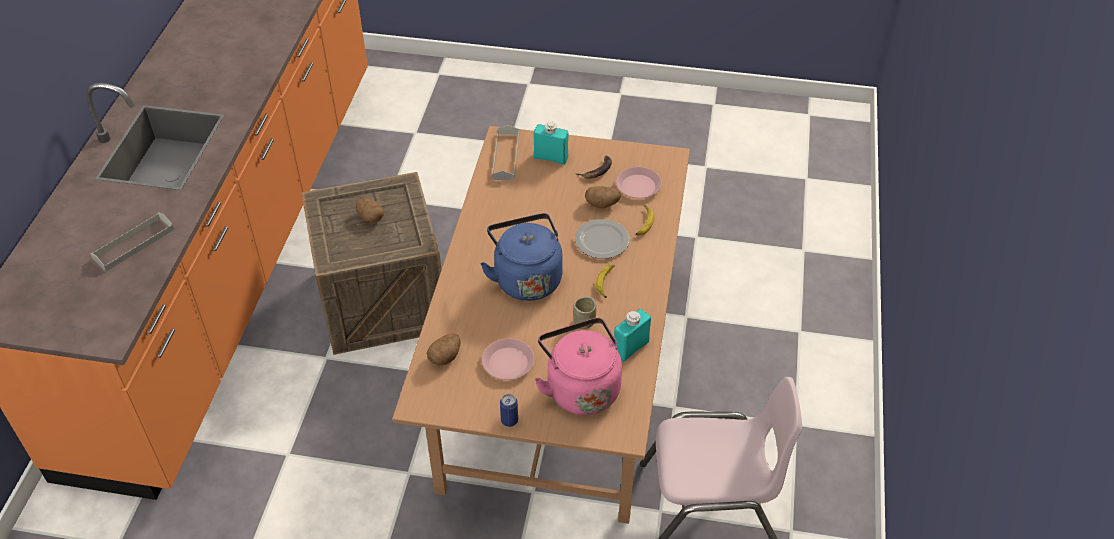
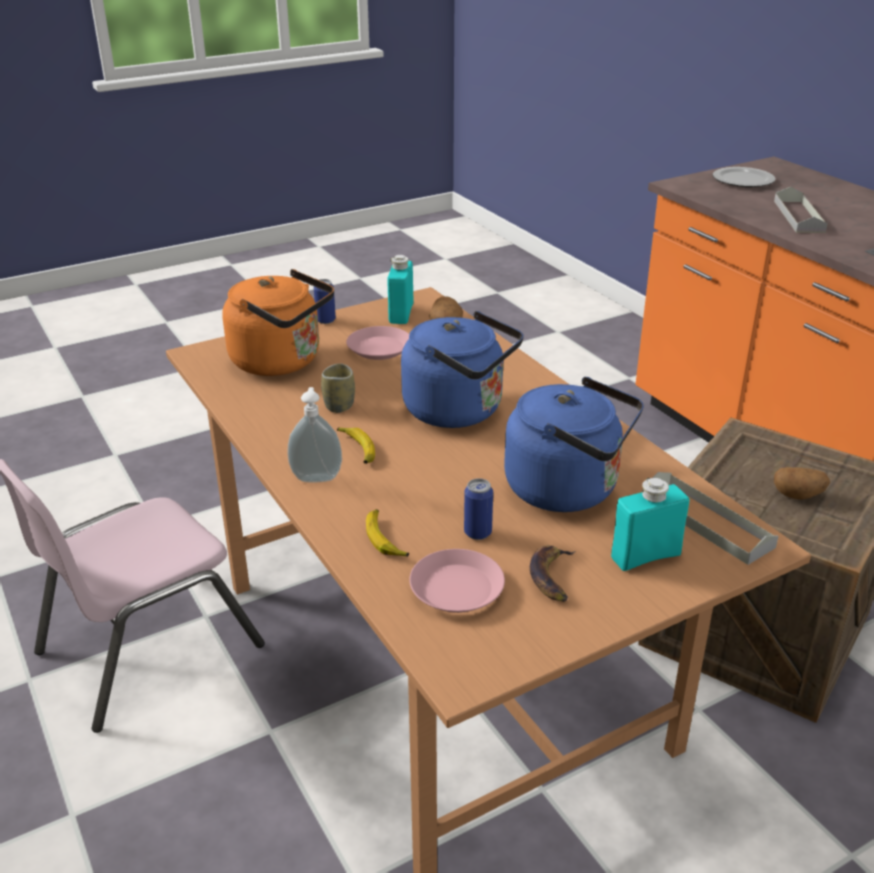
camera: 140 degrees right, 15 degrees down
(537, 201) = (568, 489): none -> blue kettle
(580, 388) = (281, 362): pink kettle -> orange kettle
(601, 240) = (421, 488): plate -> plate (744, 180)
(602, 204) = (477, 532): potato -> can
(631, 348) = (258, 408): turquoise bottle -> turquoise bottle (401, 314)
(642, 276) = (316, 477): none -> soap dispenser

